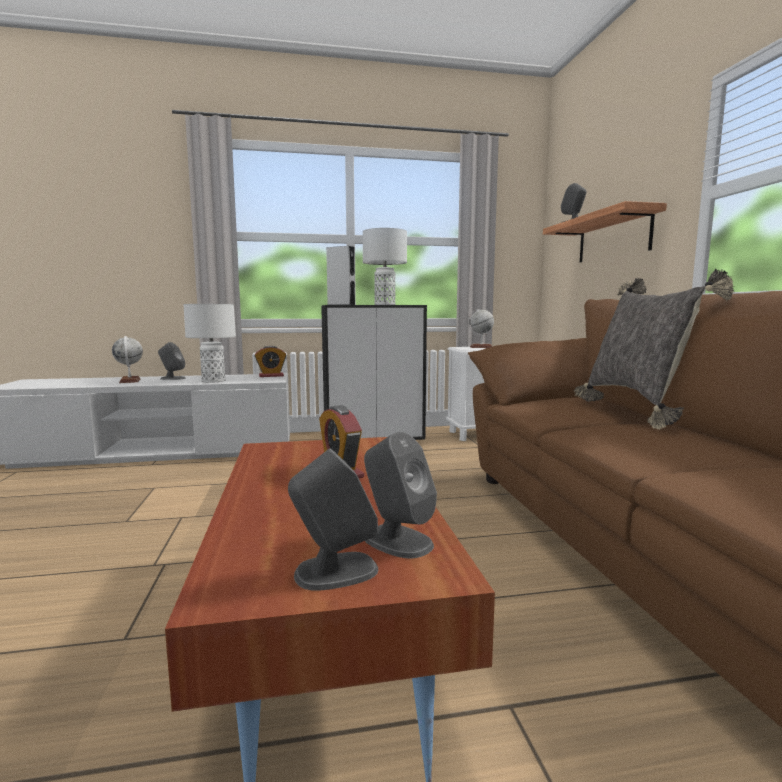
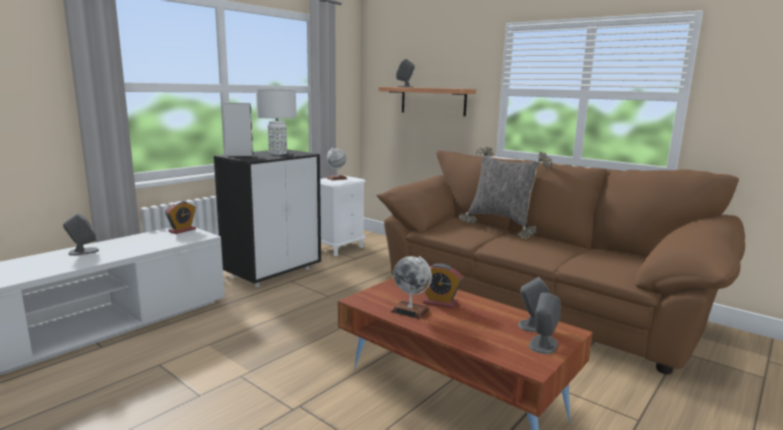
camera: 40 degrees left, 5 degrees up
(130, 381) = (41, 264): globe -> globe (410, 311)
(214, 381) = (144, 247): white table lamp -> none

